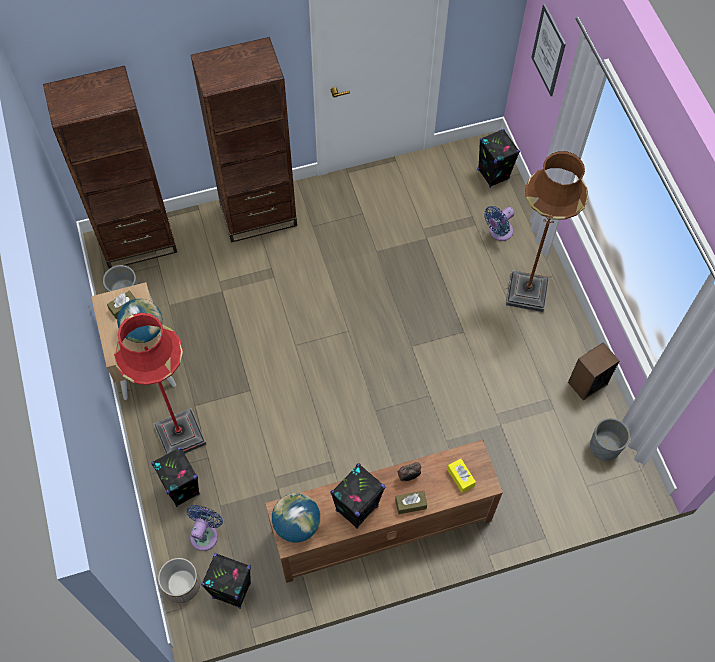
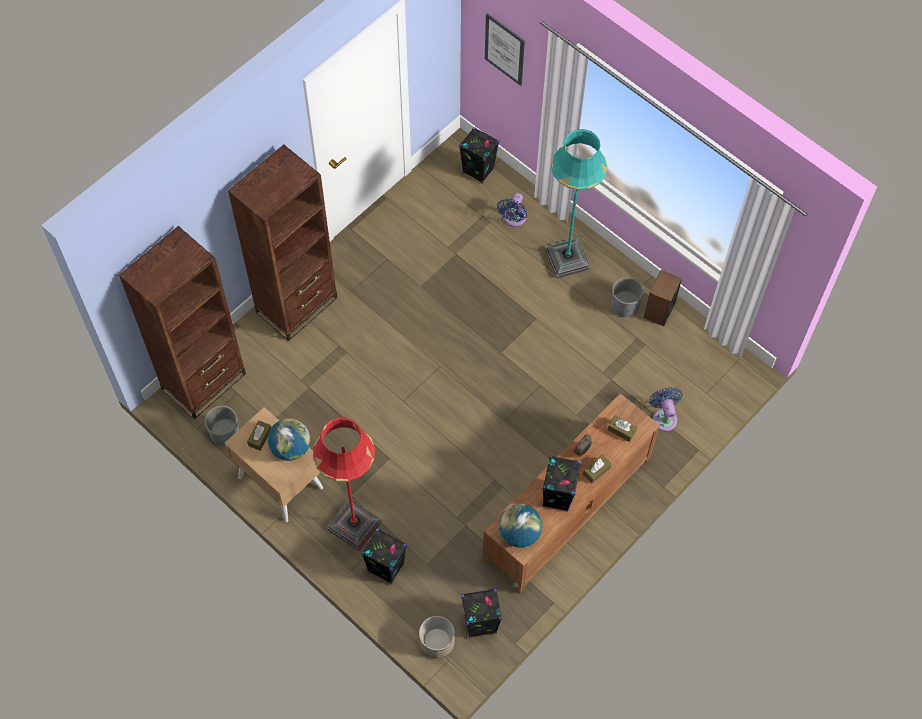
camera: 30 degrees left, 0 degrees up
(205, 534) = (429, 592): blue fan -> blue fan (664, 417)
(460, 477) = (621, 430): yellow tissue box -> brown tissue box
(526, 292) = (567, 259): brown floor lamp -> turquoise floor lamp
(604, 447) = (702, 355): grey planter -> grey planter (624, 305)

